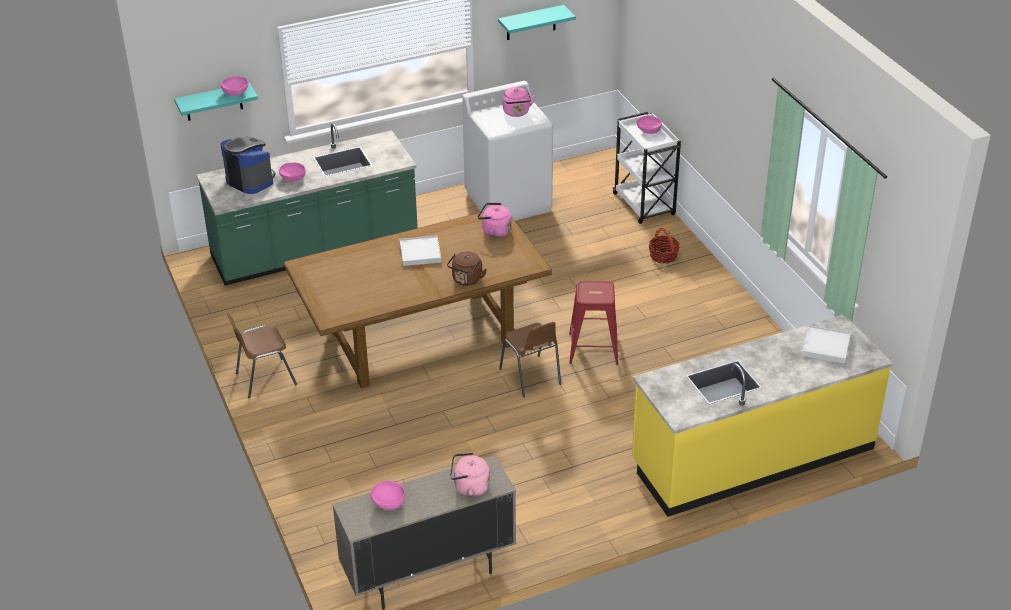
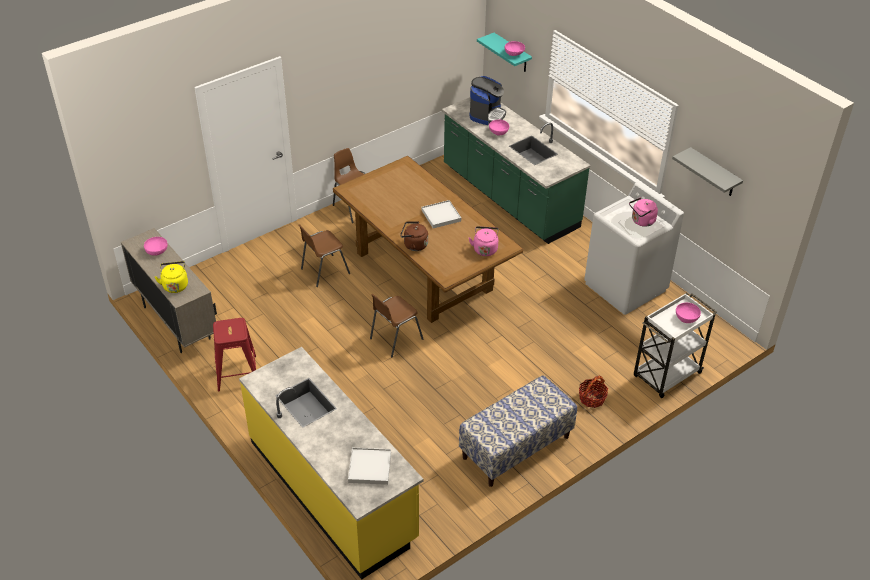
camera: 75 degrees right, 5 degrees up
(383, 422) = (323, 271): none -> brown chair
(469, 487) = (175, 285): pink kettle -> yellow kettle
(531, 23) = (714, 173): turquoise shelf -> grey shelf
(593, 349) = (442, 370): red stool -> red stool (237, 373)
(718, 317) = (516, 448): none -> bench

